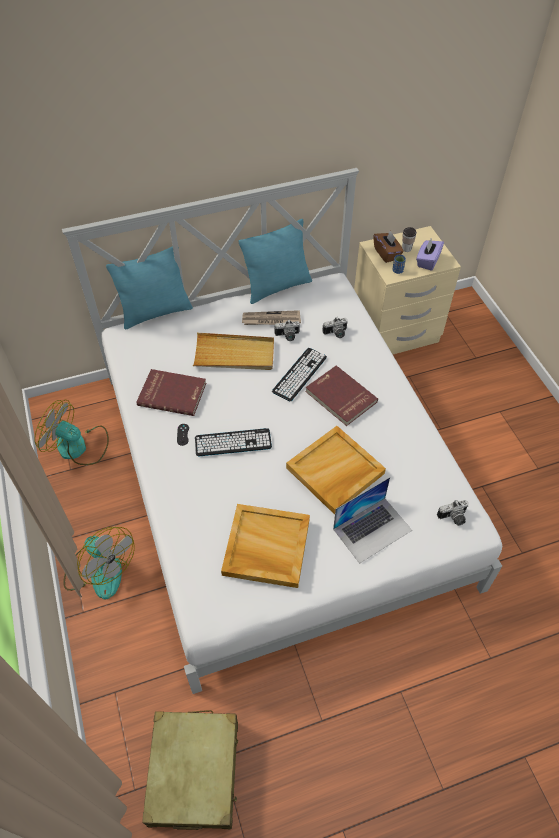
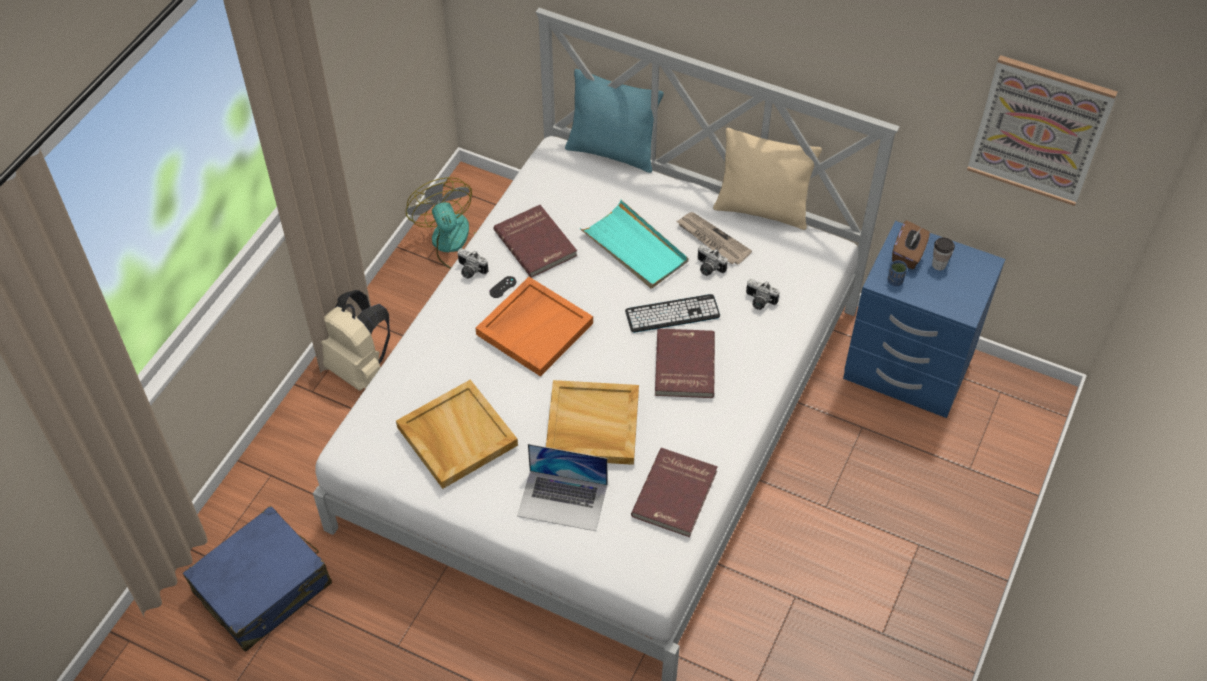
camera: 45 degrees right, 0 degrees up
(100, 570) = (360, 368): fan -> beige backpack
(195, 772) = (263, 588): beige suitcase -> blue suitcase
(233, 442) = (534, 328): keyboard -> orange tray
(234, 354) = (635, 248): beige tray -> turquoise tray
(277, 287) = (762, 210): turquoise pillow -> beige pillow
(395, 332) = (907, 369): beige nightstand -> blue nightstand
(425, 470) = (676, 494): none -> red book
(427, 261) = (944, 295): purple tissue box -> none
(444, 117) = (1039, 130): none -> picture
(453, 518) = (647, 554): camera -> camera (470, 271)

